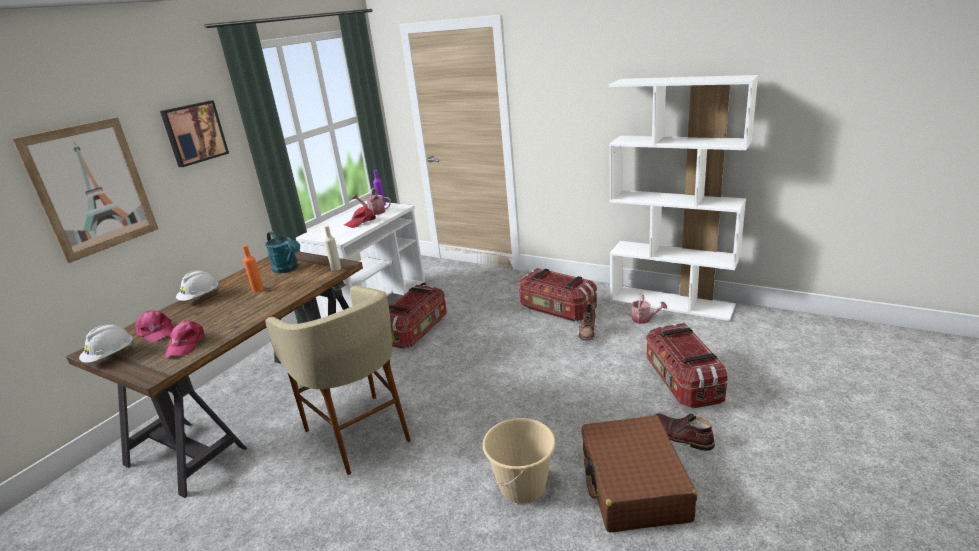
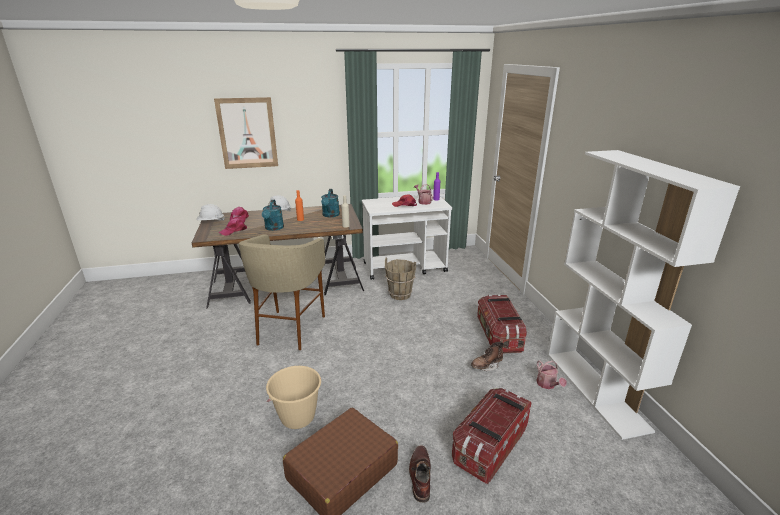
camera: 45 degrees right, 0 degrees up
(194, 133) = (316, 115): picture -> none
(244, 313) = (273, 228): none -> turquoise watering can
(417, 330) = (400, 294): storage box -> brown bucket

